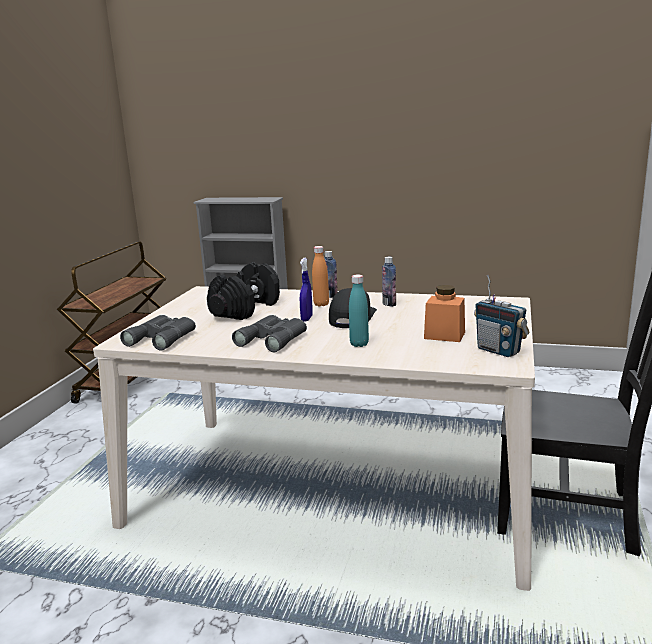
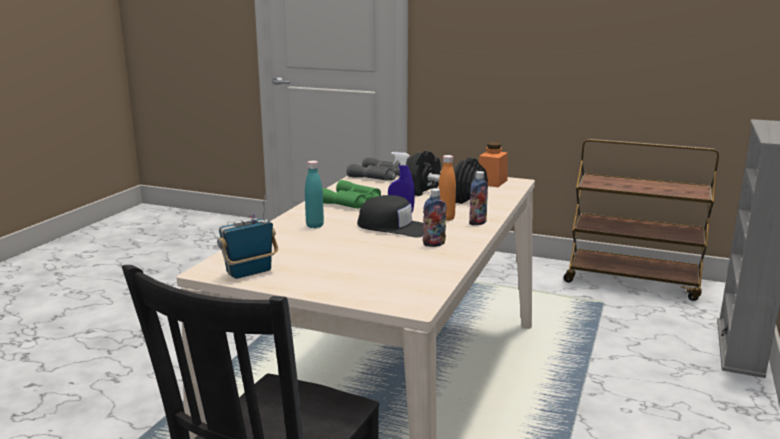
camera: 95 degrees right, 0 degrees up
(274, 338) = (351, 202): grey binoculars -> green binoculars
(444, 335) = (311, 257): orange jar -> orange jar (492, 182)

